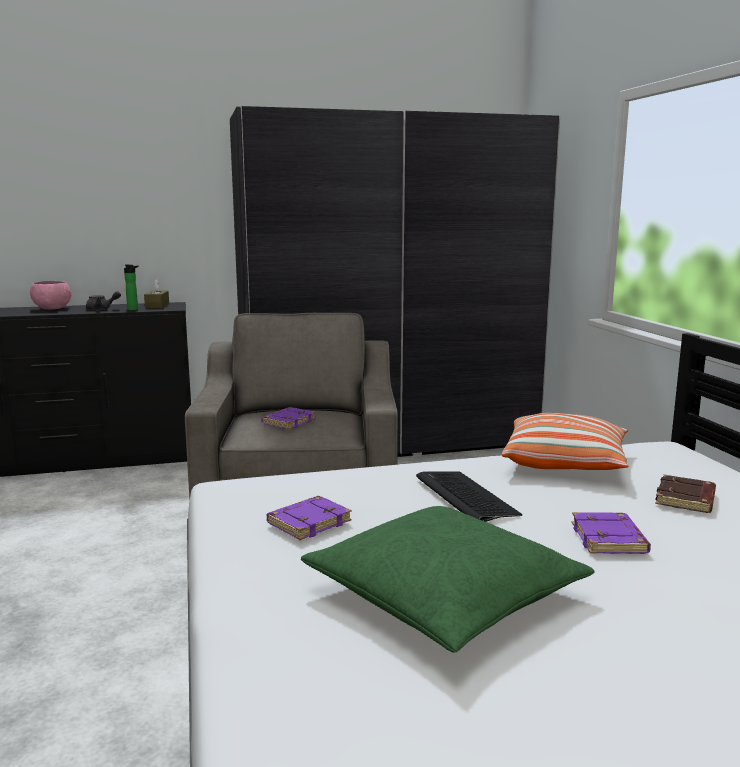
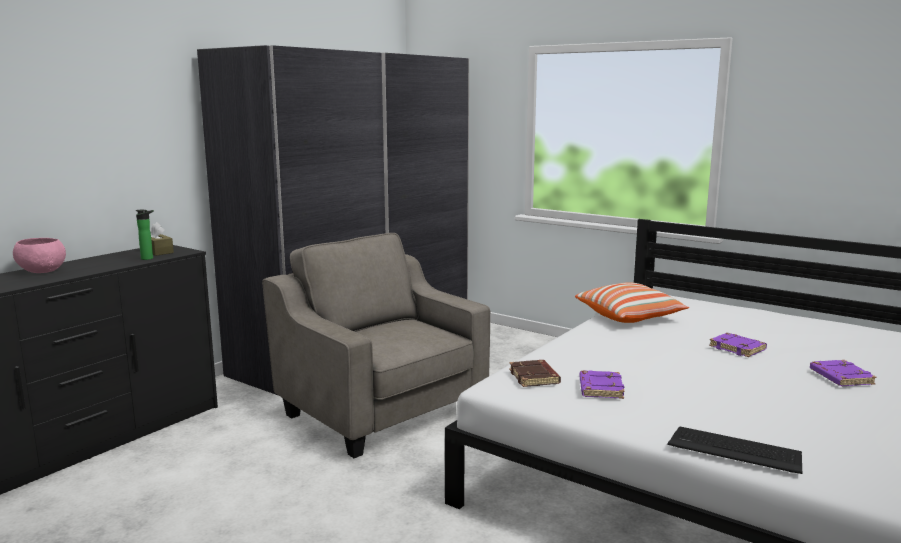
camera: 40 degrees left, 0 degrees up
(102, 309) = (110, 263): grey teapot -> none
(288, 422) = (394, 336): purple book -> purple book (840, 377)
(444, 595) = (740, 397): green pillow -> none
(465, 497) = (633, 349): keyboard -> keyboard (734, 451)
(686, 500) = (718, 320): brown book -> brown book (535, 377)

